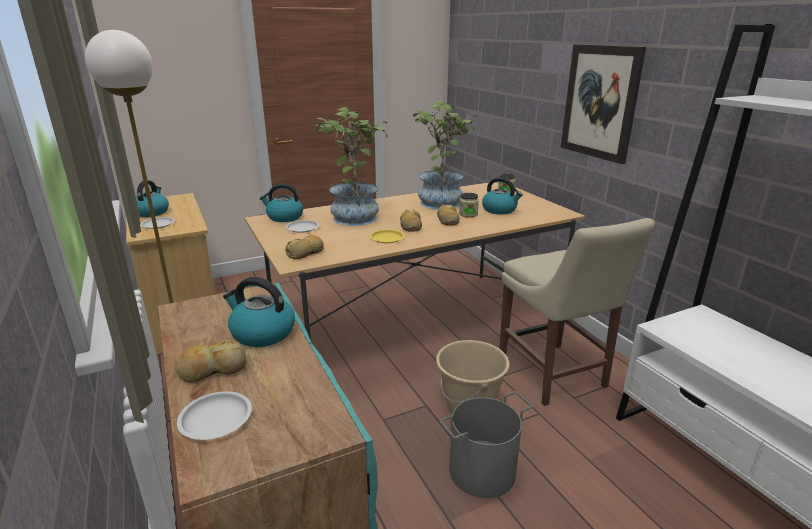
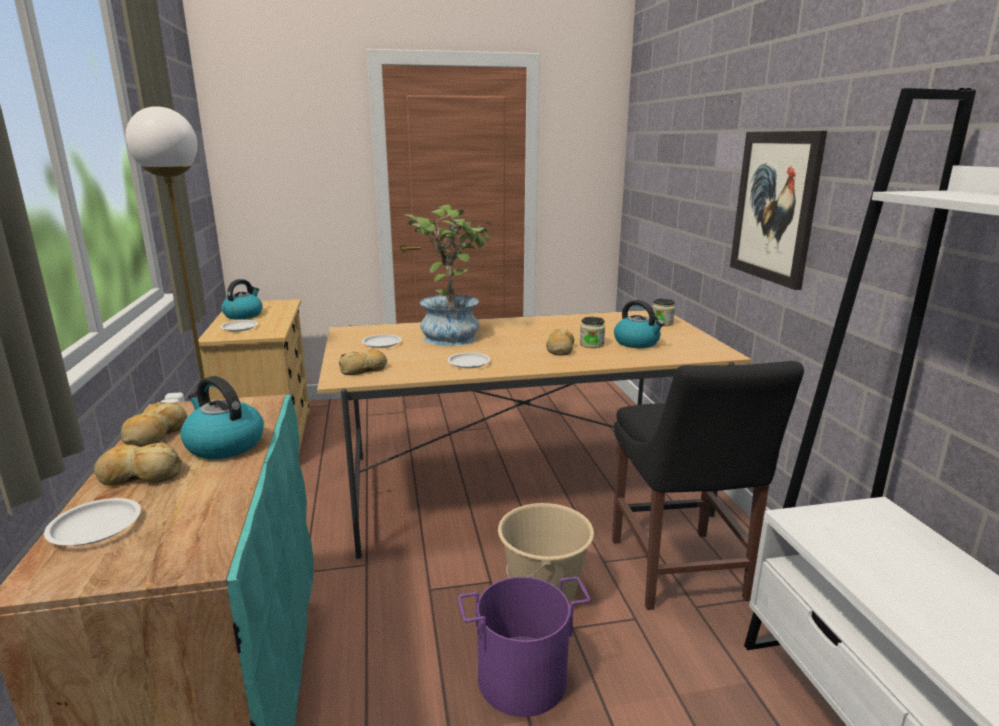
camera: 15 degrees right, 5 degrees down
(284, 217) = (371, 330): kettle -> none
(387, 238) = (469, 363): yellow plate -> white plate
(410, 226) = (508, 352): bread -> bread (155, 436)
(441, 201) = (569, 327): potted plant -> none
(482, 472) = (522, 679): grey bucket -> purple bucket
(554, 376) = (679, 573): beige chair -> black chair

